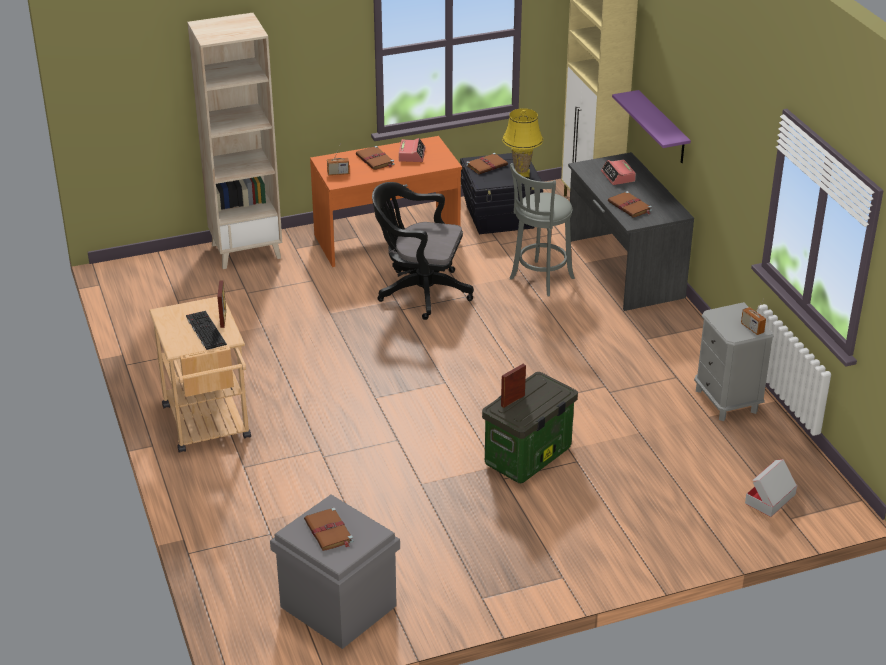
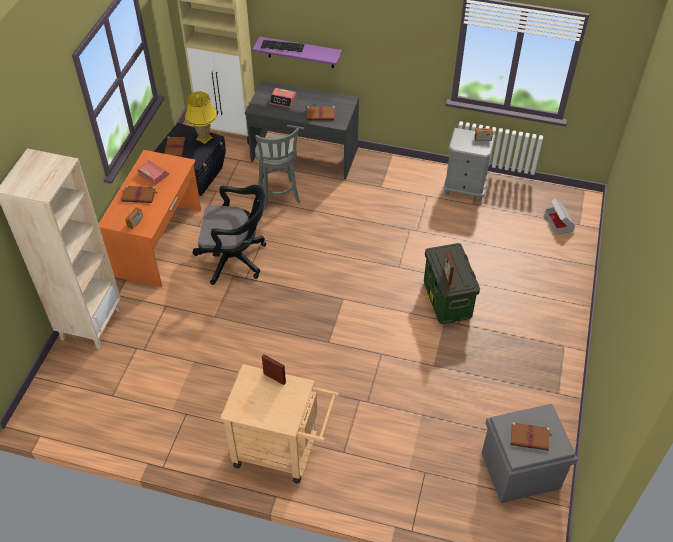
camera: 55 degrees left, 15 degrees up
(204, 330) = (280, 396): keyboard -> keyboard (282, 46)
(419, 292) = (235, 259): black office chair -> black office chair turned 135 degrees counterclockwise

